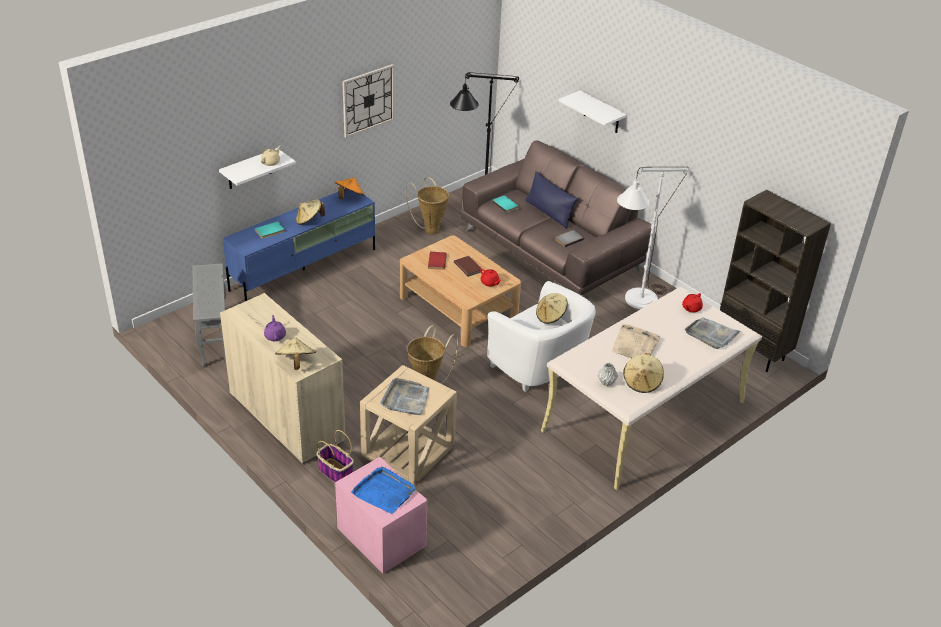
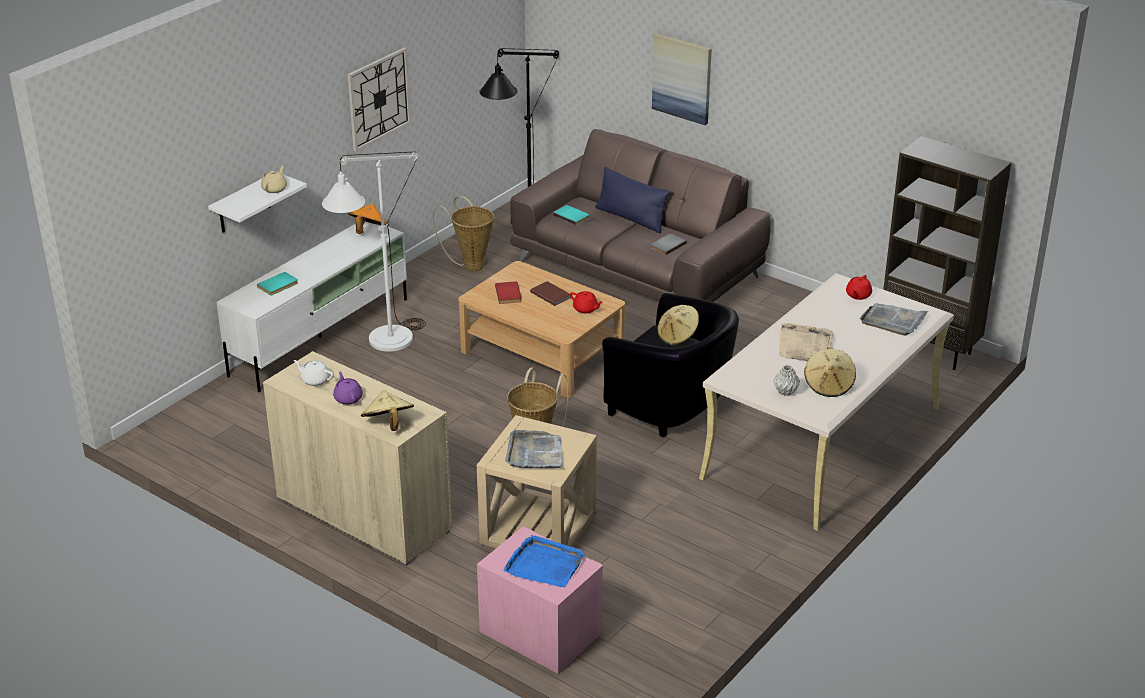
camera: 10 degrees left, 5 degrees down
(214, 341) = (231, 439): grey side table -> none
(257, 317) = (315, 380): none -> white teapot
(304, 269) = (321, 336): blue tv stand -> white tv stand
(309, 220) = (325, 265): beige hat -> none
(335, 472) = (452, 568): basket -> none
(539, 368) = (672, 408): white armchair -> black armchair
(601, 113) = (682, 78): white shelf -> picture
(634, 303) = (765, 315): white floor lamp -> white floor lamp (382, 345)

